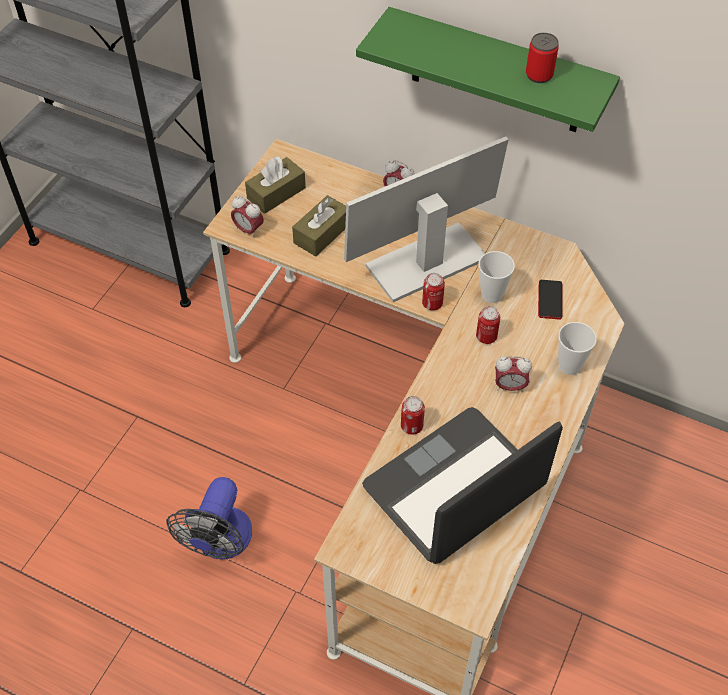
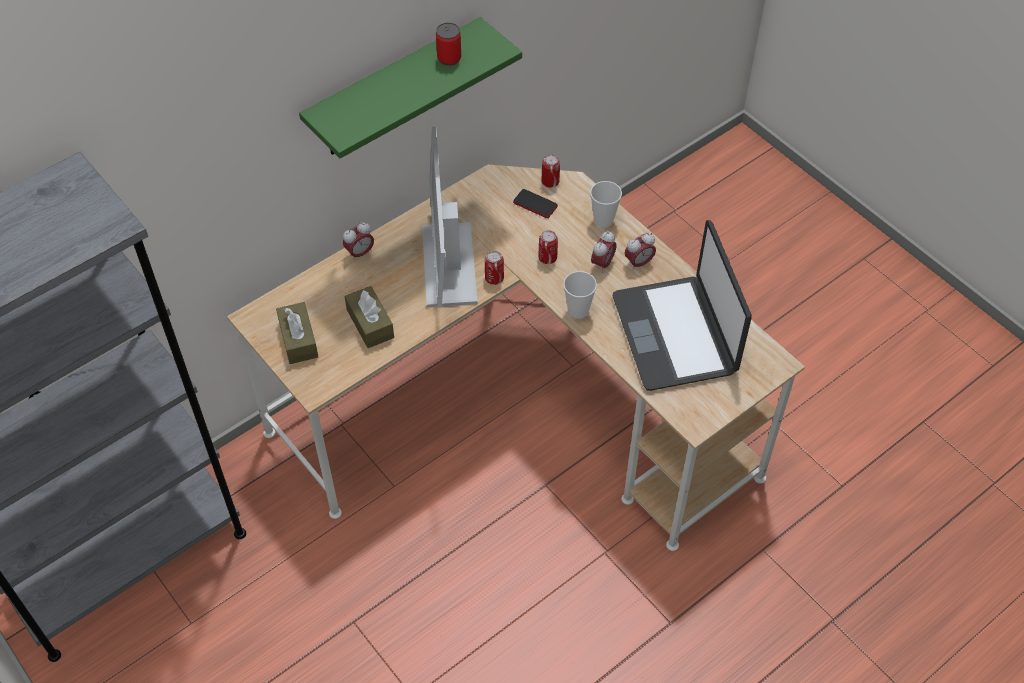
camera: 65 degrees left, 0 degrees up
(220, 543) = (529, 595): fan -> none
(248, 230) = (330, 376): alarm clock -> alarm clock (638, 263)
(411, 426) = (606, 339): can -> can (550, 182)
(491, 295) = (508, 237): cup -> cup (578, 311)

